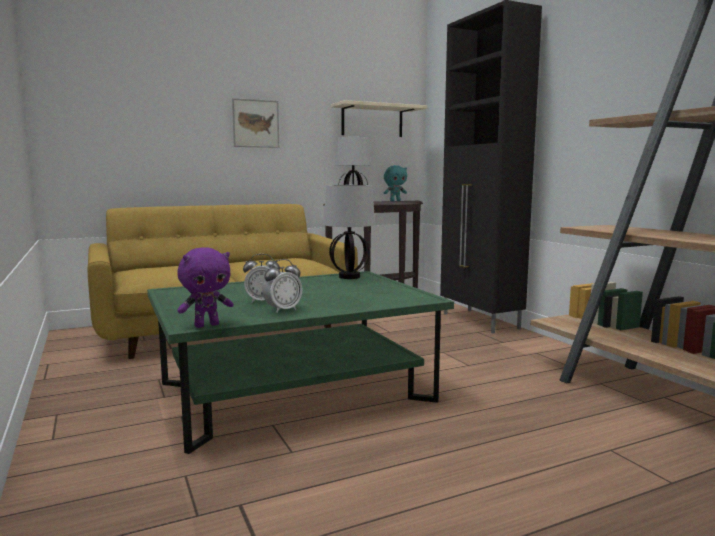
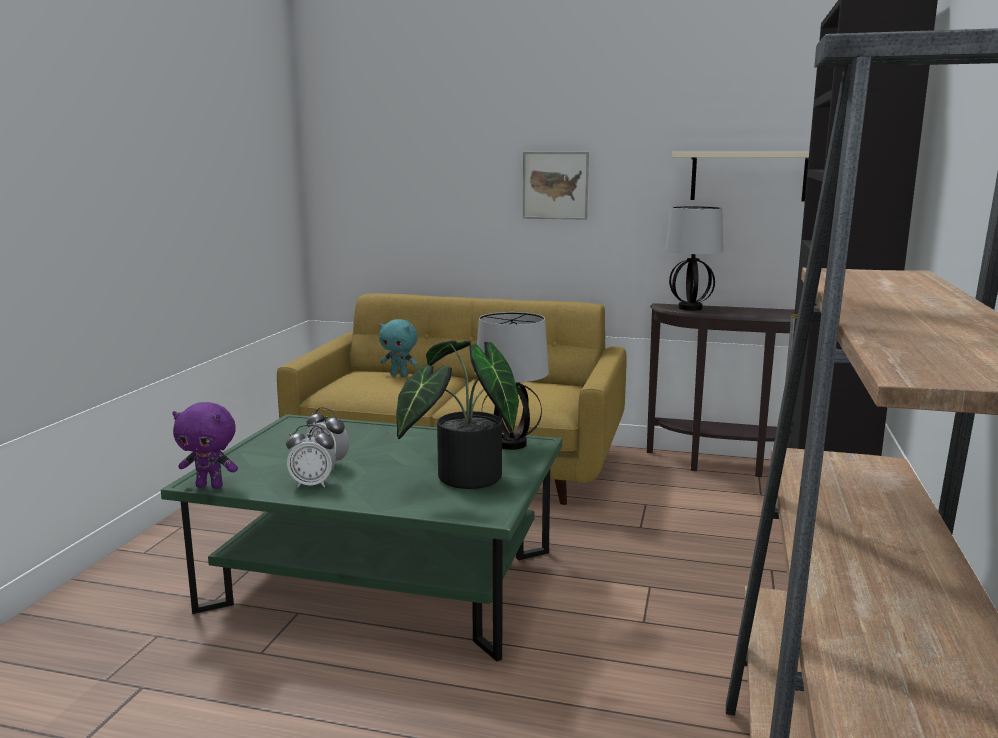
camera: 40 degrees right, 5 degrees up
(366, 291) = (461, 478): none -> potted plant
(395, 201) = (776, 310): turquoise plush toy -> turquoise plush toy (399, 375)

